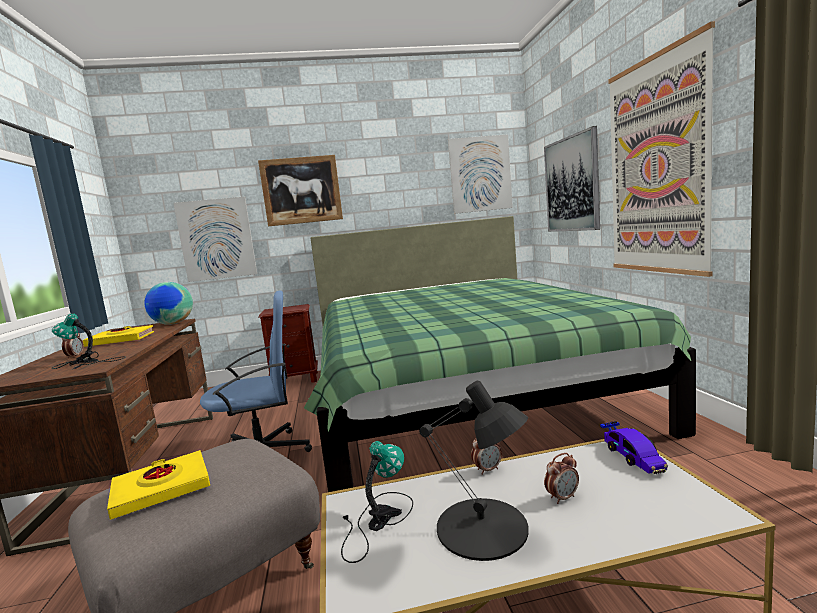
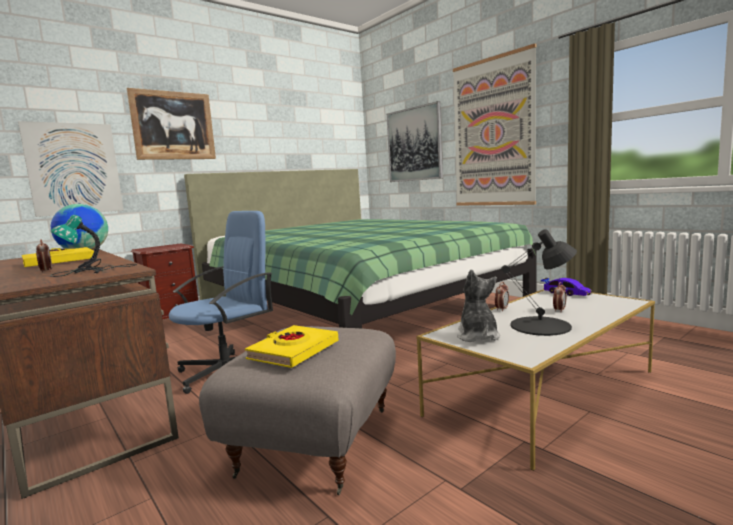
camera: 30 degrees left, 0 degrees up
(376, 520) = (477, 336): table lamp -> plush toy
(480, 174) = (331, 131): picture -> none

